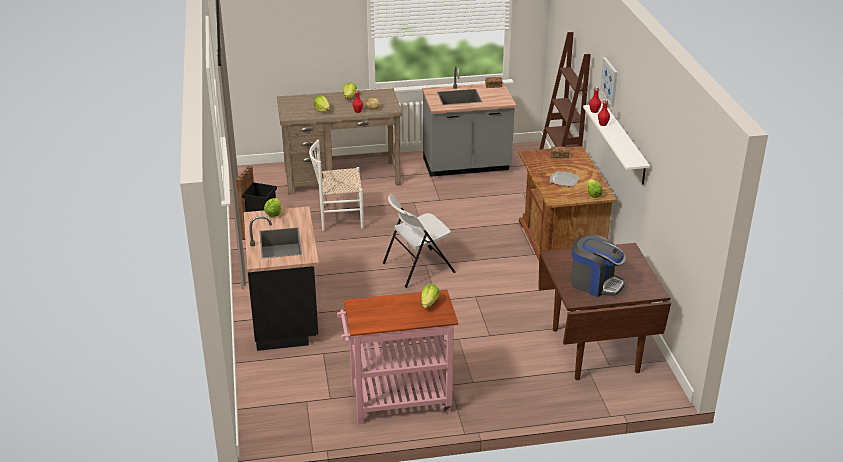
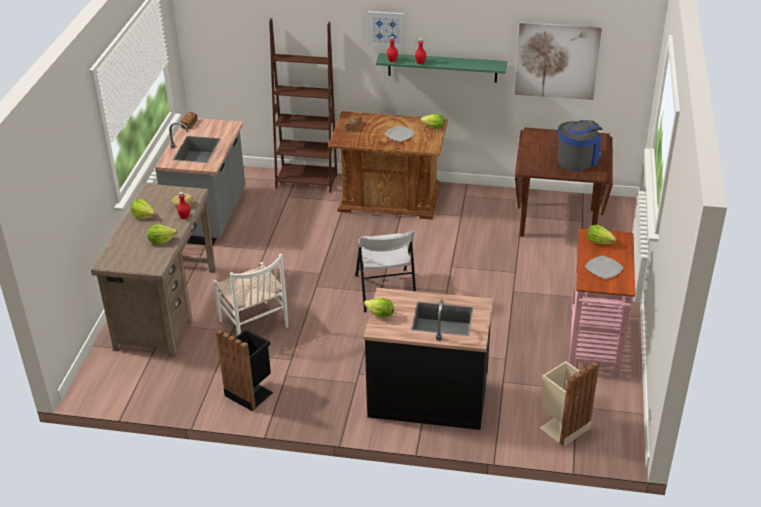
camera: 70 degrees left, 5 degrees up
(276, 397) = (562, 427): none -> beige trash can
(338, 218) = (254, 326): white chair -> white chair turned 45 degrees counterclockwise
(385, 311) = (603, 268): none -> plate
(624, 144) = (442, 67): white shelf -> green shelf
(670, 189) = (557, 60): none -> picture

